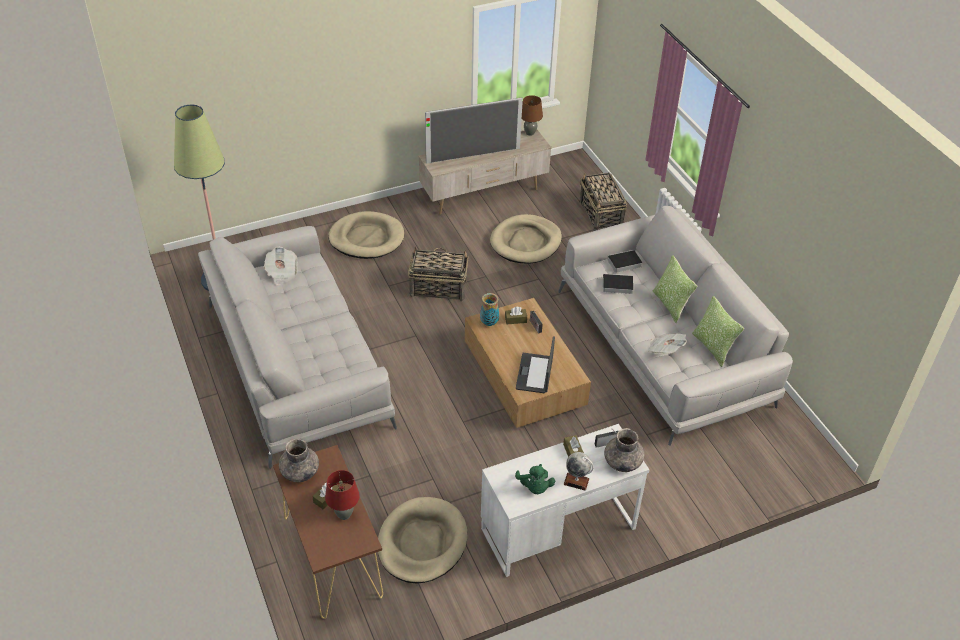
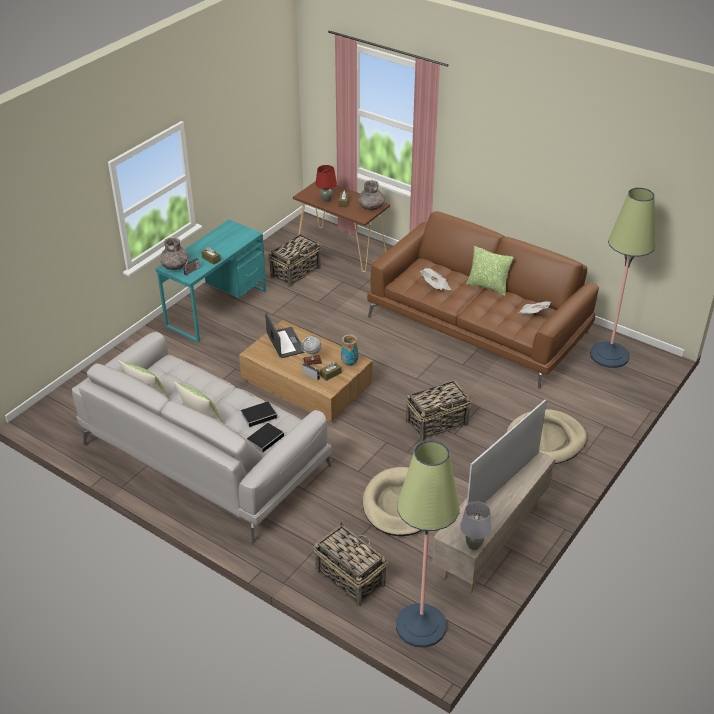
camera: 150 degrees right, 5 degrees down
(284, 323) = (488, 287): none -> pillow
(297, 363) = (478, 325): grey sofa -> brown sofa
(422, 542) = (296, 272): beige dog bed -> basket
(530, 133) = (473, 545): brown table lamp -> grey table lamp
(534, 487) = (223, 236): green plush toy -> none
(558, 528) = (217, 308): white desk -> turquoise desk
(574, 174) = (421, 625): none -> floor lamp
(576, 481) = (199, 247): globe -> globe (312, 361)
(665, 350) = (187, 379): newspaper -> newspaper (435, 286)

